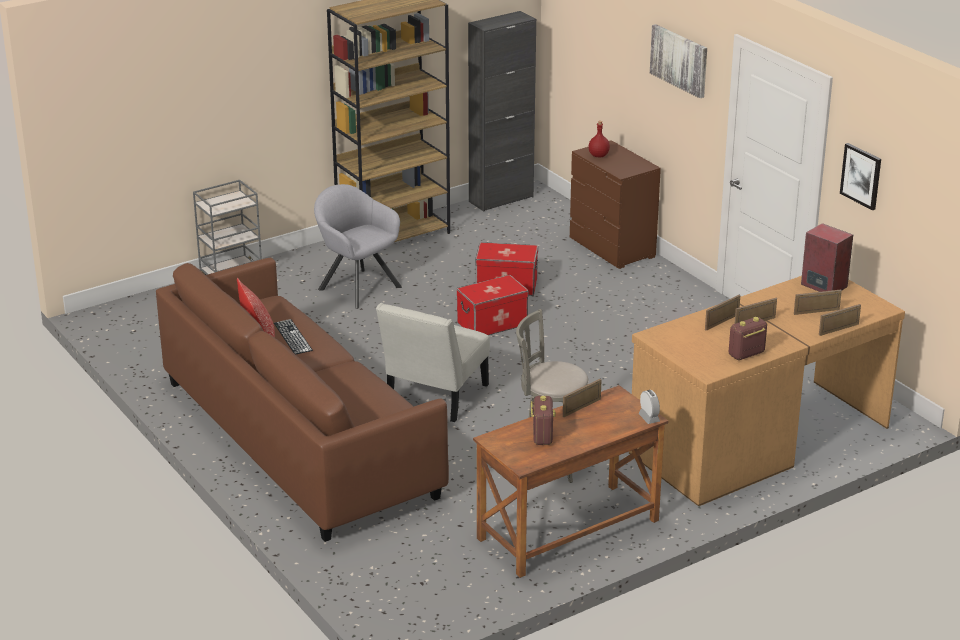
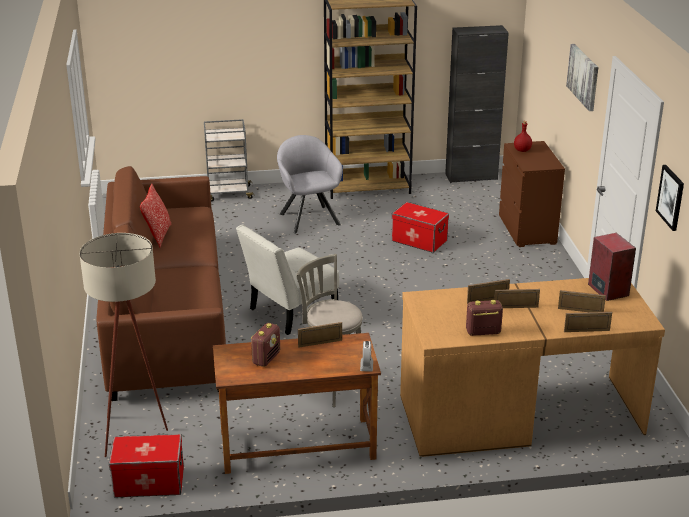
camera: 25 degrees right, 0 degrees up
(293, 337) = (182, 238): keyboard -> none
(386, 567) = (135, 434): none -> beige floor lamp
(492, 323) = (383, 266): storage box -> storage box (149, 482)

